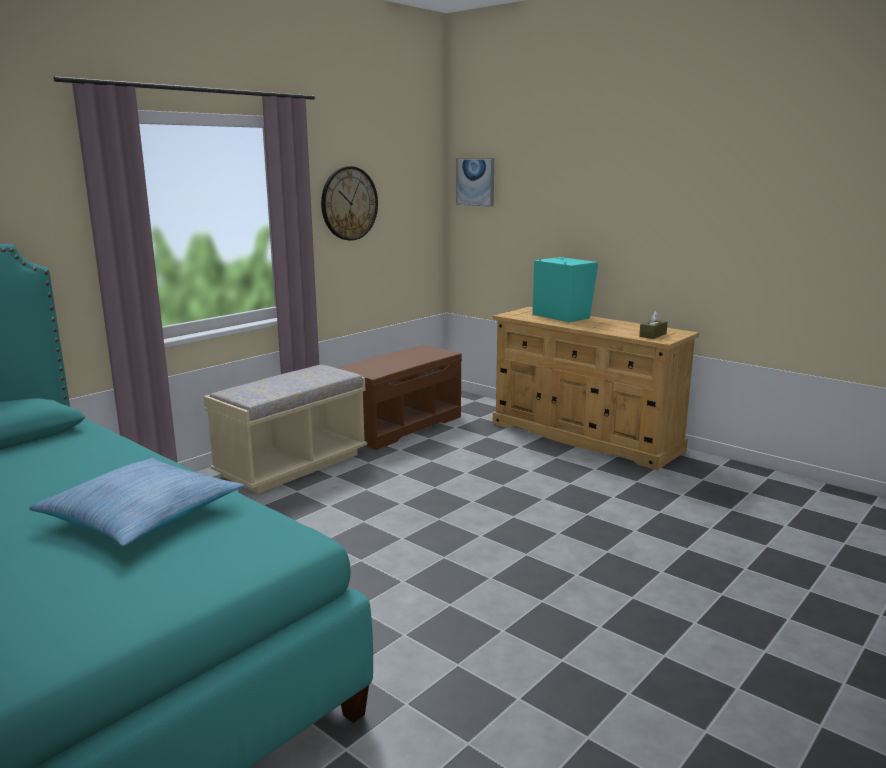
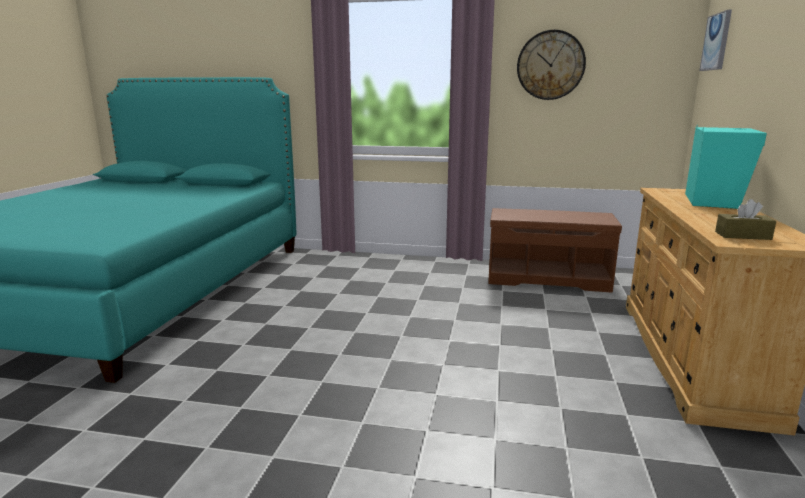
camera: 60 degrees right, 0 degrees up
(142, 516) = (130, 215): pillow -> none
(292, 465) = (422, 270): beige bench -> none

